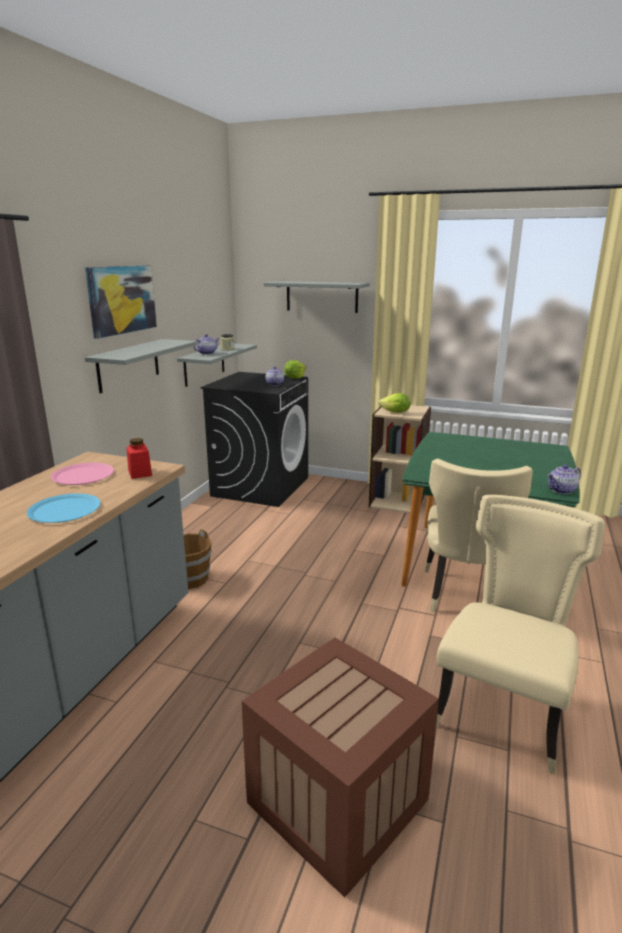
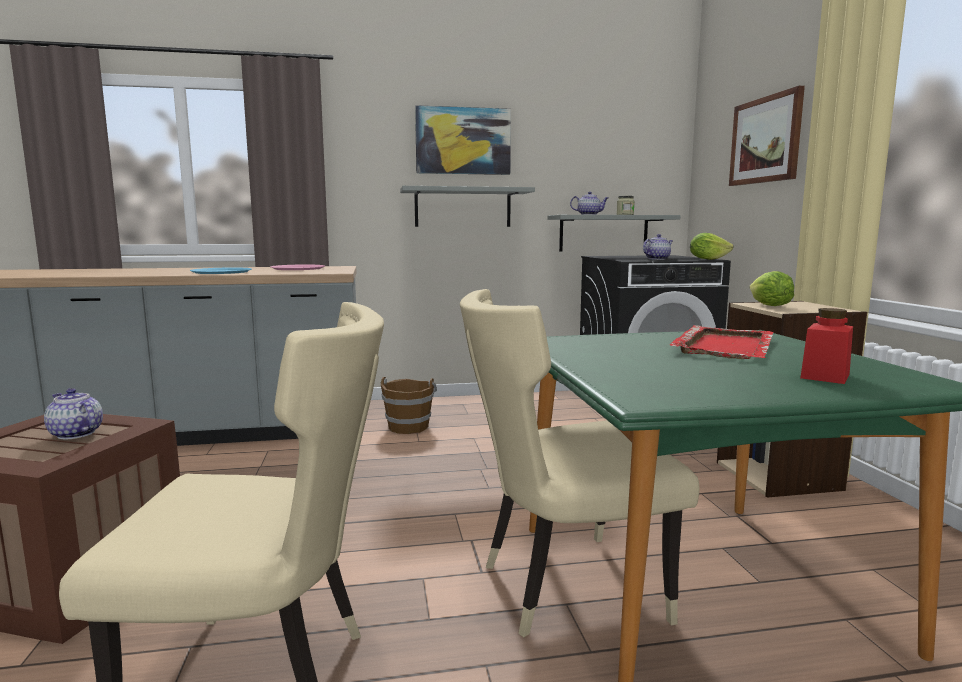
camera: 60 degrees right, 10 degrees down
(140, 473) = (317, 271): red jar -> red jar (825, 376)
(322, 296) = (765, 140): grey shelf -> picture
(466, 449) = (724, 346): none -> red tray
(562, 490) = (654, 400): teapot -> teapot (76, 434)

